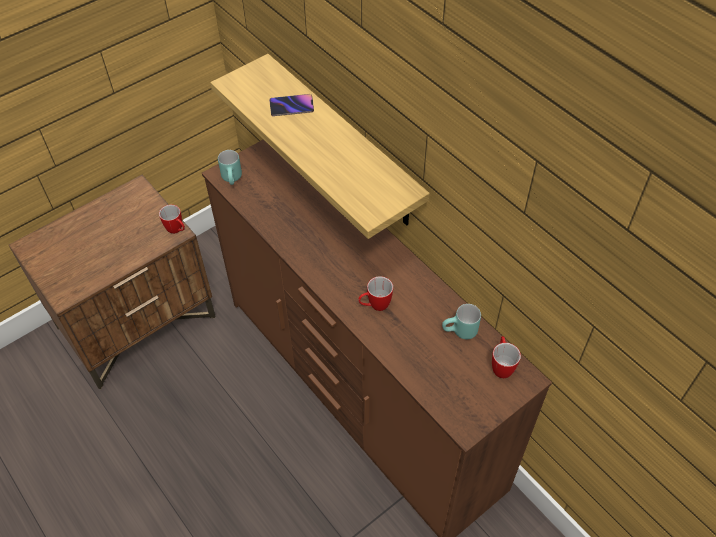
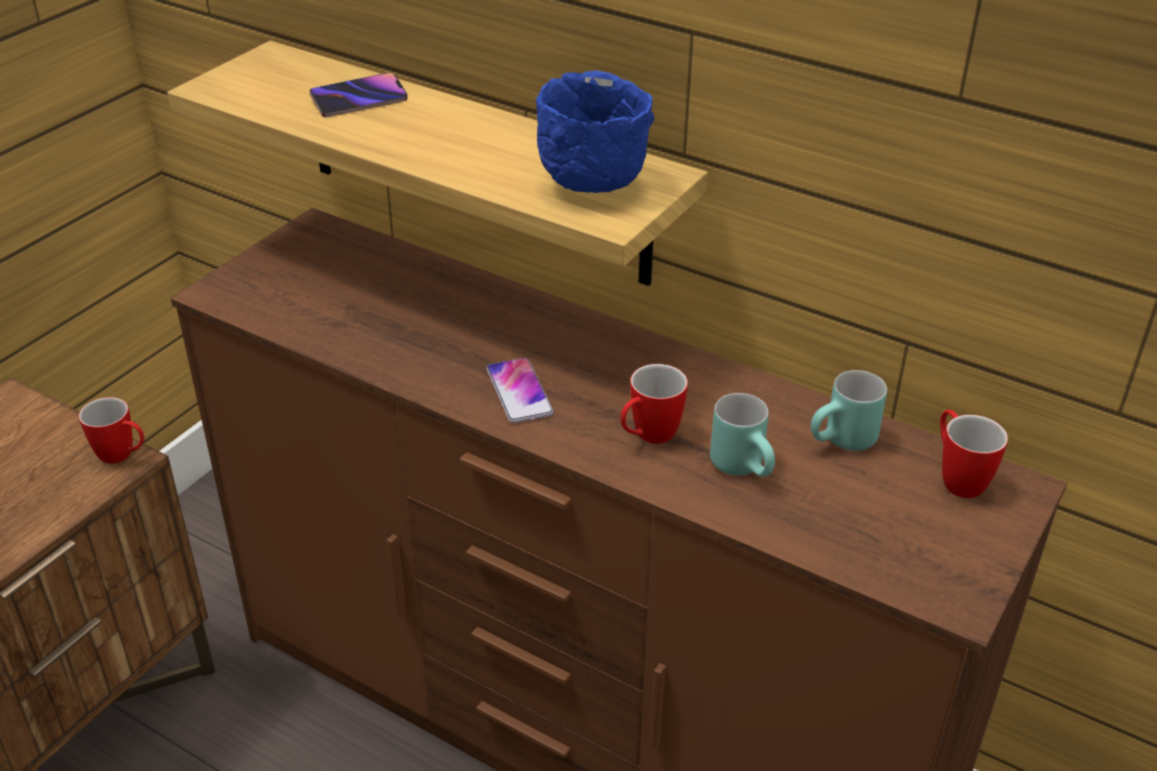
camera: 20 degrees left, 15 degrees down
(233, 179) = (246, 295): turquoise mug -> turquoise mug (746, 467)
(330, 265) = (519, 392): none -> phone
(371, 189) = (590, 184): none -> blue bowl

